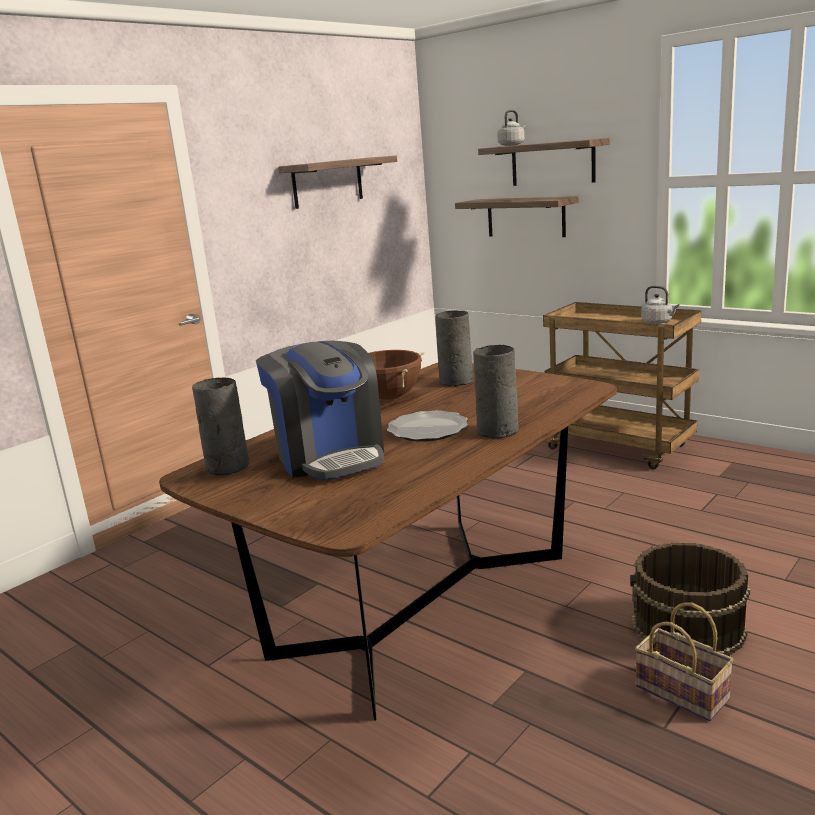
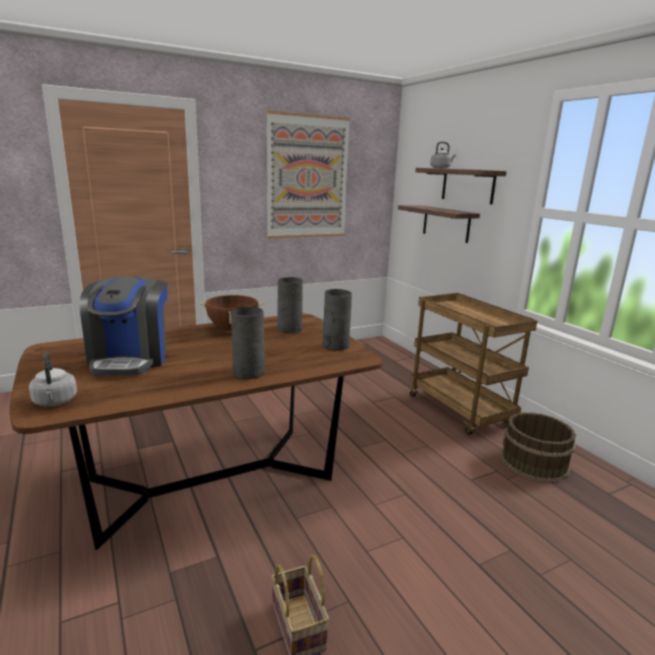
camera: 20 degrees right, 0 degrees up
(226, 467) = (72, 348): grey vase -> grey vase (335, 345)
(327, 182) = (307, 177): shelf -> picture
(428, 430) = (212, 358): plate -> none
(658, 322) = (500, 322): grey kettle -> grey kettle (55, 402)
(687, 628) = (360, 573): brown bucket -> brown bucket (533, 463)

